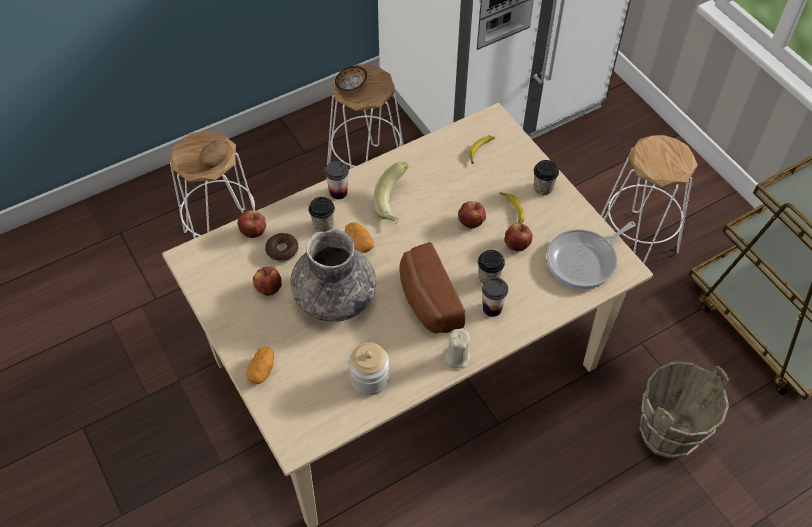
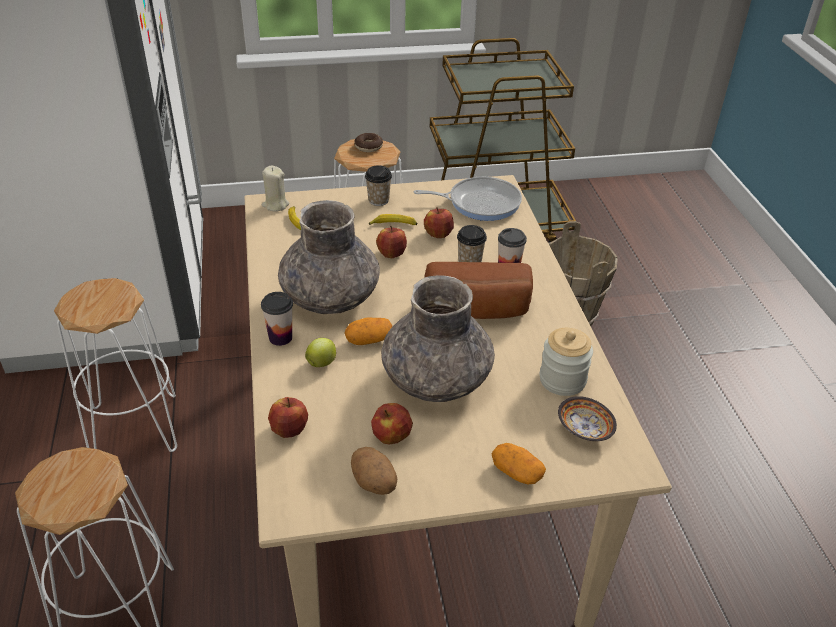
camera: 70 degrees left, 15 degrees down
(214, 161) = (97, 474): potato -> potato (374, 483)
(282, 251) = (339, 409): donut -> donut (368, 147)
(323, 225) = (322, 363): cup -> apple
(351, 85) = (90, 310): bowl -> bowl (584, 430)
(395, 204) = (330, 298): banana -> grey vase
(457, 357) = (558, 309): beige candle -> beige candle (275, 205)
(584, 261) = (480, 203): frying pan -> frying pan turned 75 degrees counterclockwise

